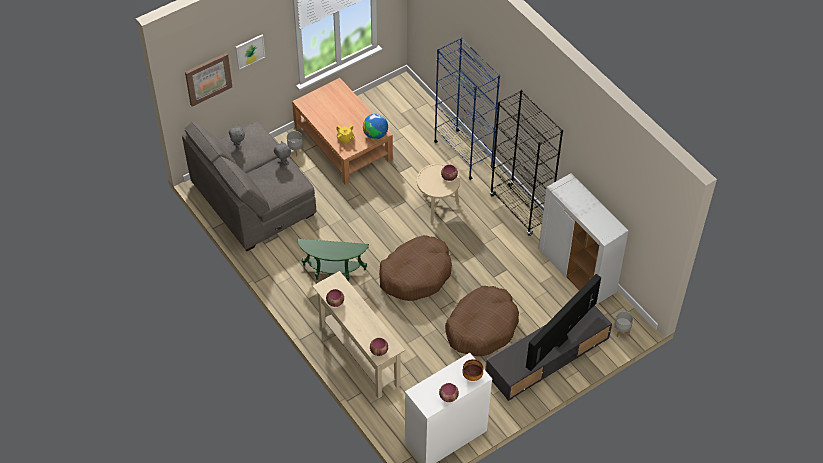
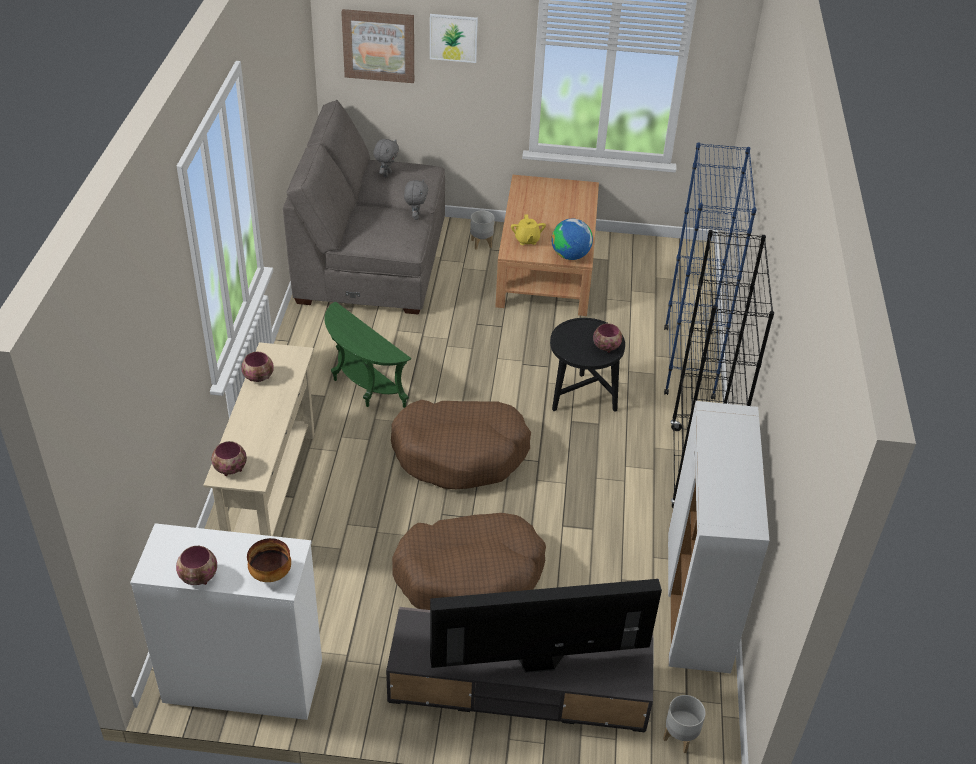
camera: 40 degrees right, 10 degrees down
(437, 208) = (581, 399): beige side table -> black side table

